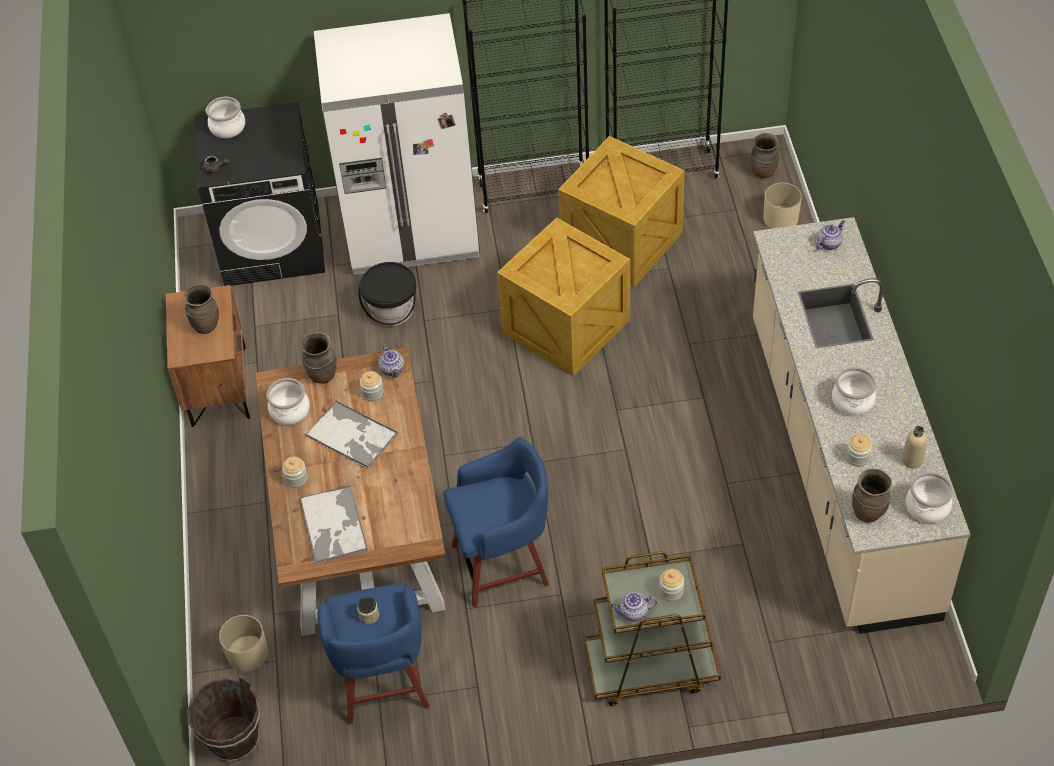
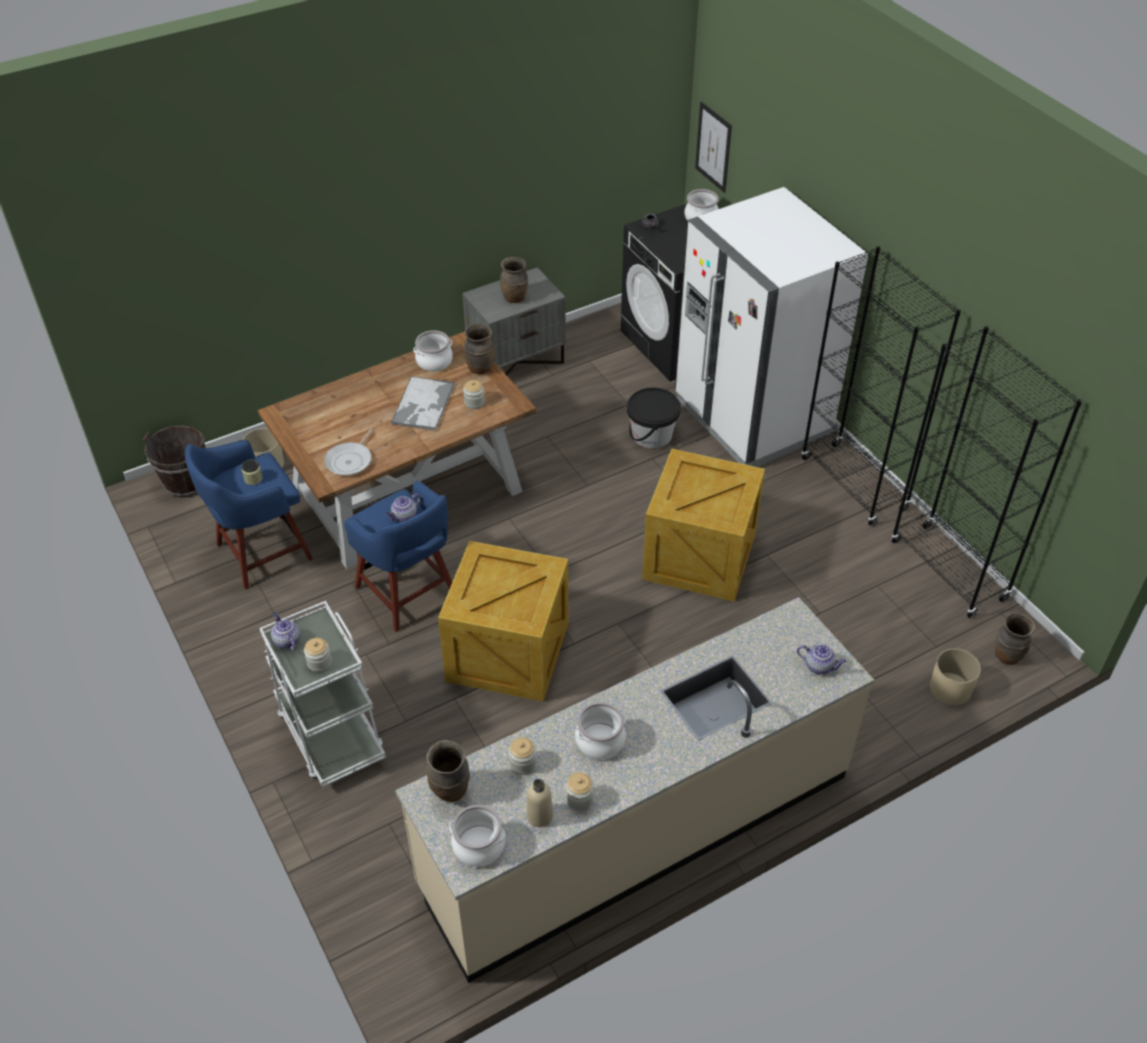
camera: 65 degrees right, 5 degrees down
(184, 63) = (713, 147): none -> picture
(217, 386) = (516, 361): brown nightstand -> grey nightstand
(296, 479) = (365, 387): jar -> jar (579, 799)
(334, 525) = (325, 423): tray -> none
(392, 369) = (505, 406): teapot -> teapot (404, 517)
(404, 515) = (350, 460): none -> frying pan
(622, 243) = (829, 567): crate -> crate (506, 653)
(650, 667) = (330, 733): brown cart -> white cart

